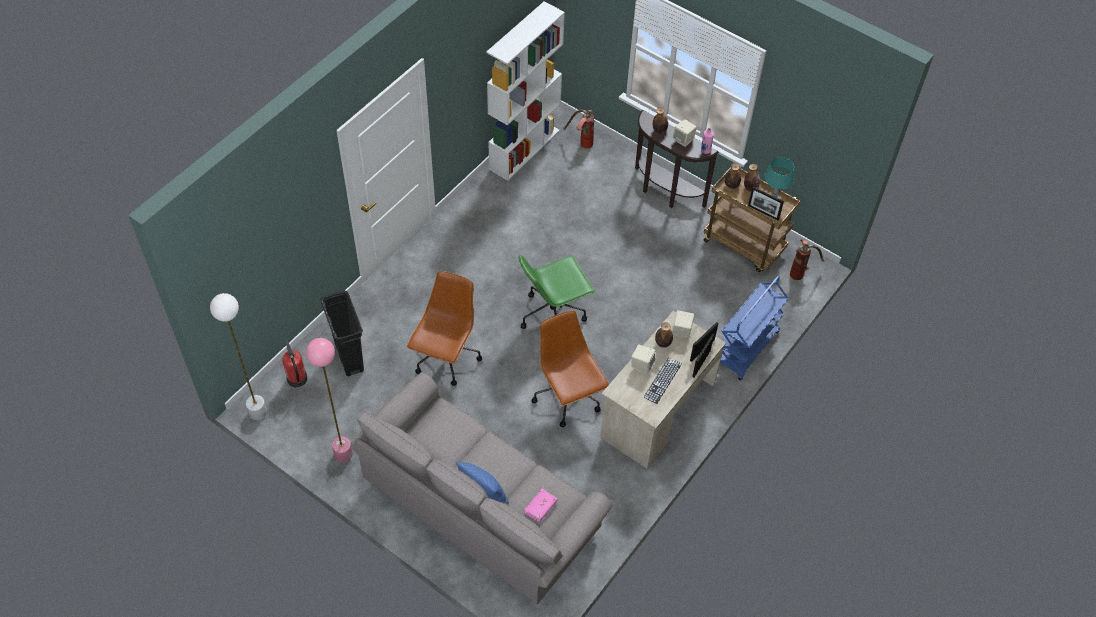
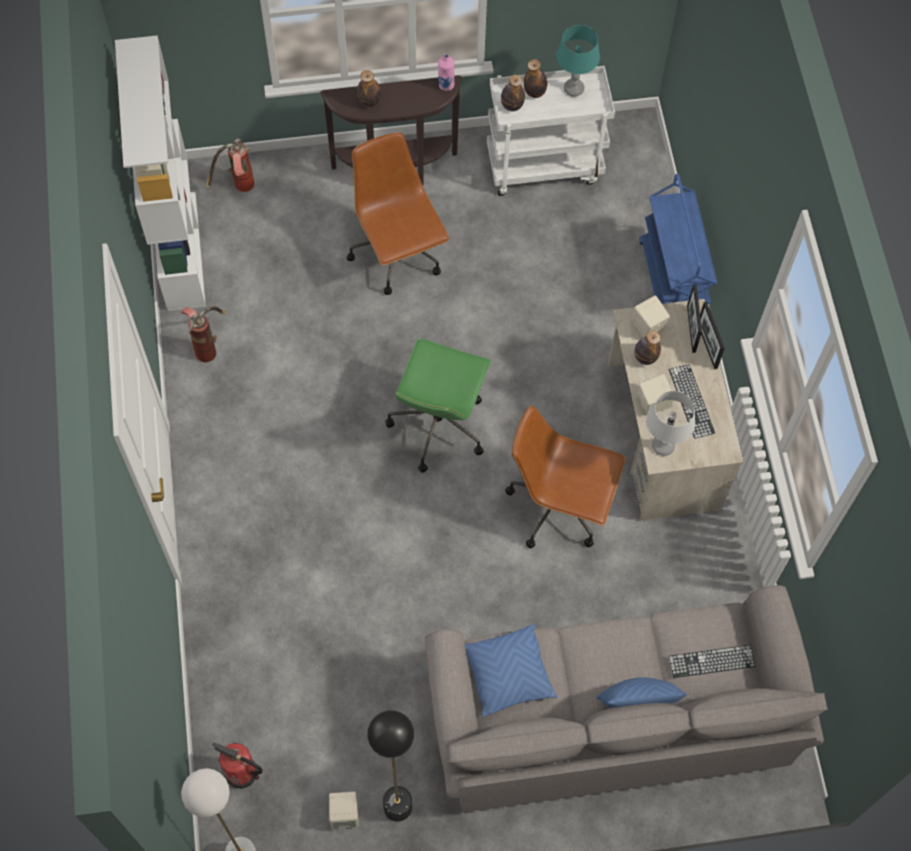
camera: 45 degrees left, 10 degrees up
(343, 454) = (397, 807): pink floor lamp -> black floor lamp
(349, 358) = (272, 688): black trash can -> none
(440, 426) = (508, 675): none -> blue pillow
(446, 358) = (381, 585): brown office chair -> brown office chair (398, 255)
(540, 507) = (711, 661): pink book -> keyboard
(623, 387) = (663, 446): none -> grey table lamp
(683, 140) = (409, 92): beige speaker -> beige speaker (344, 814)
(744, 245) = (545, 165): brown cart -> white cart
(763, 212) = (578, 111): picture frame -> none
(801, 272) = (631, 147): fire extinguisher -> fire extinguisher (208, 345)

